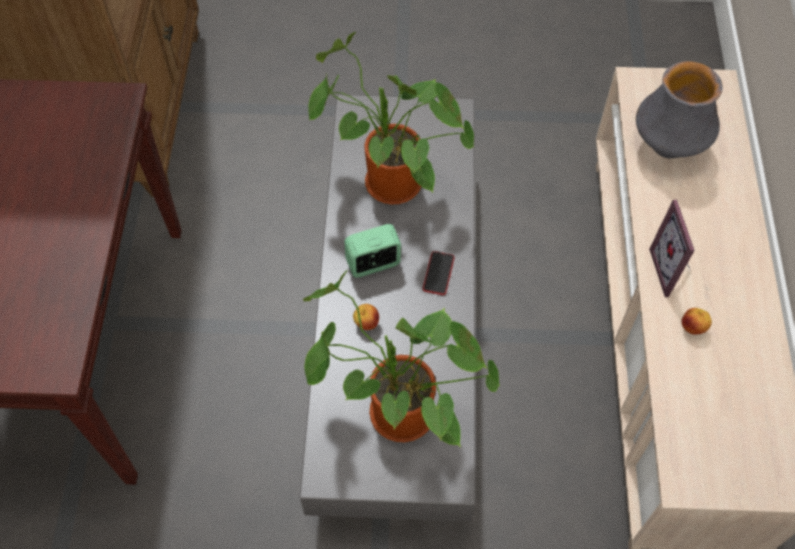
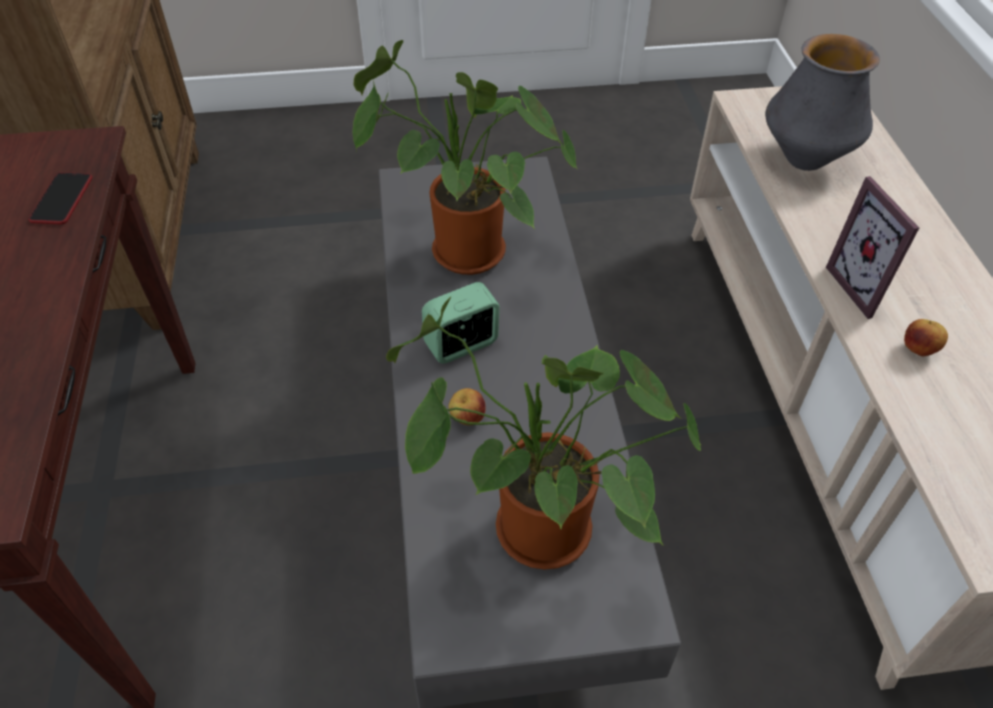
camera: 10 degrees left, 10 degrees down
(438, 273) = (550, 345): phone -> phone (62, 199)

